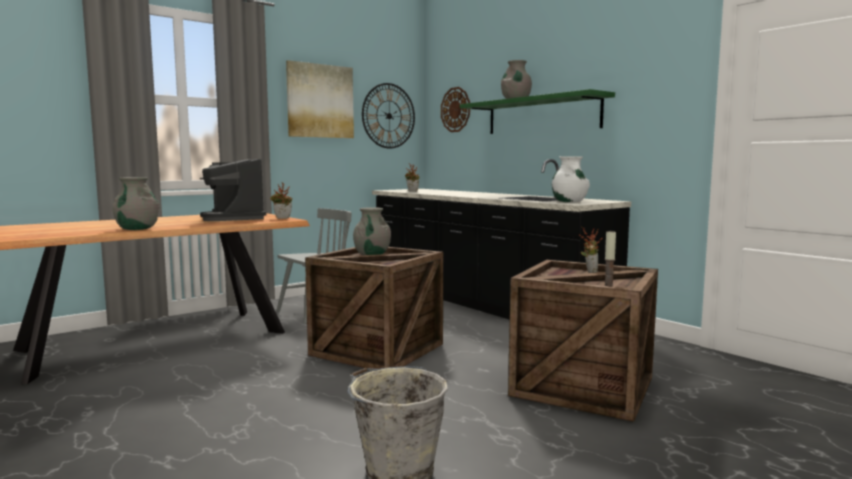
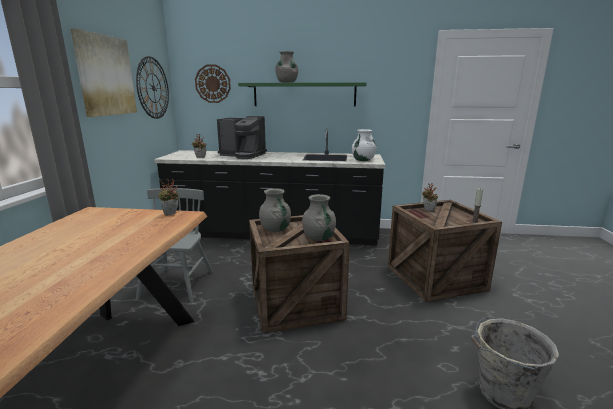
camera: 45 degrees left, 10 degrees up
(137, 229) = (81, 289): grey vase -> grey vase (319, 237)
(235, 218) = (119, 226): coffee machine -> coffee machine (243, 155)

